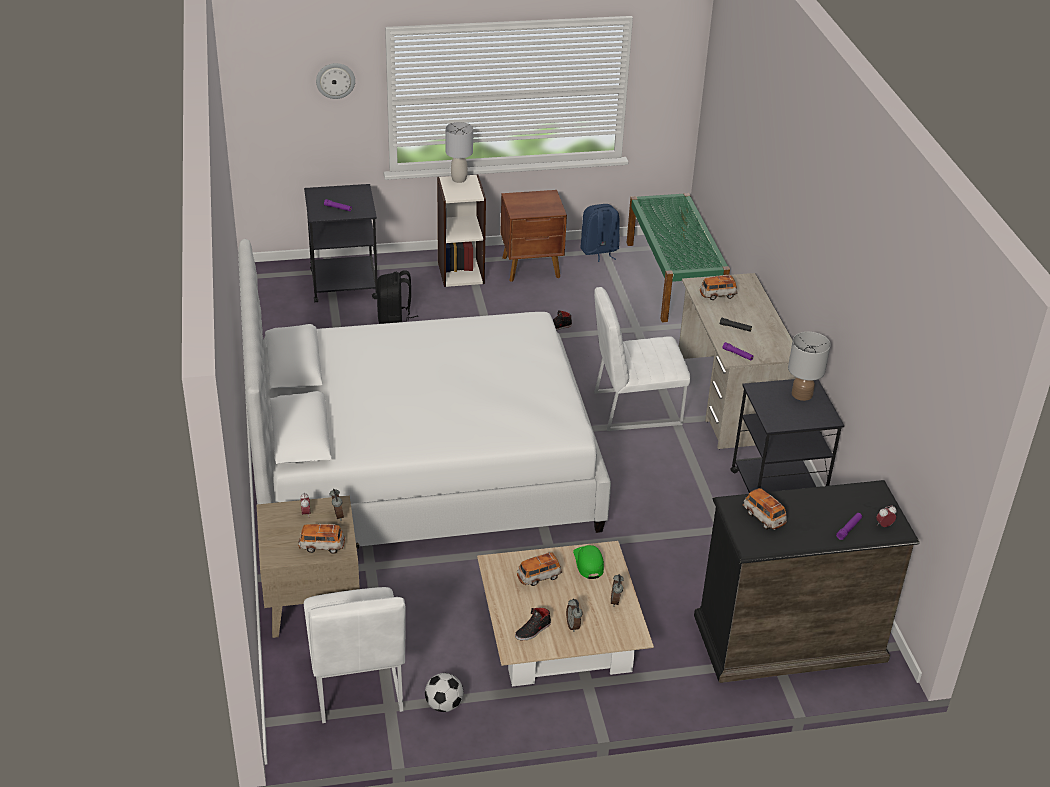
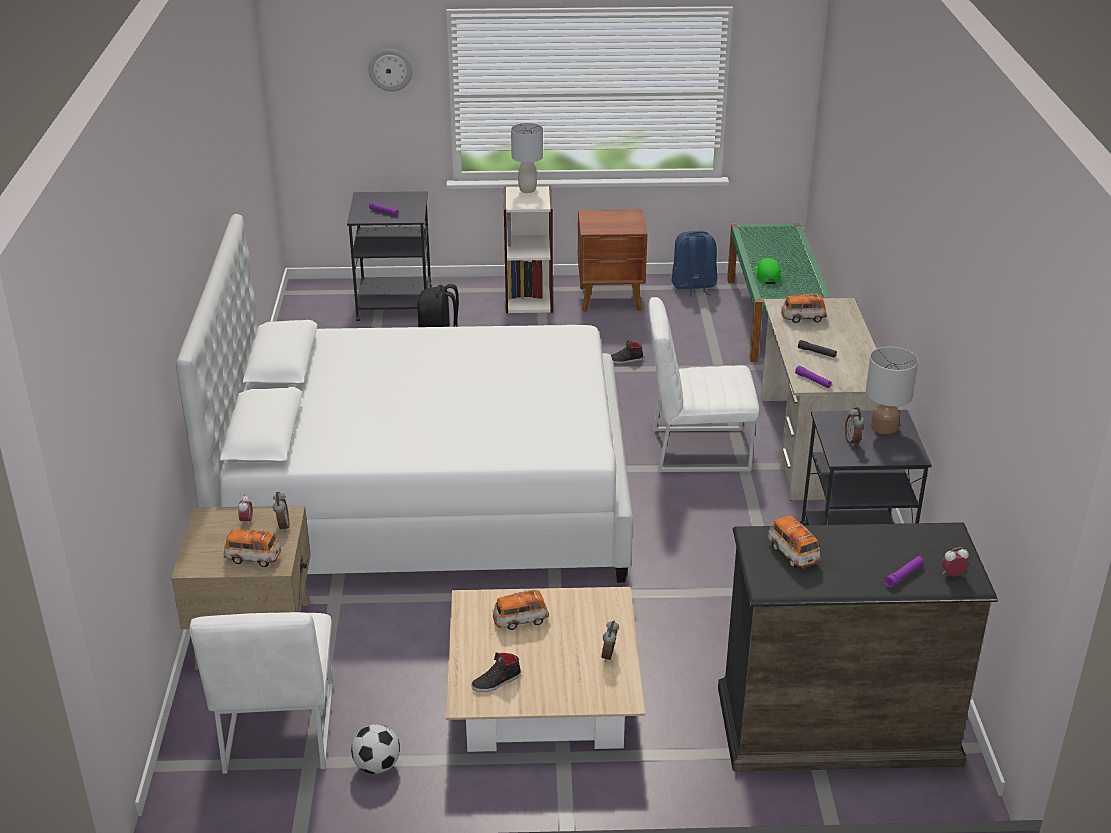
camera: 10 degrees right, 5 degrees down
(573, 625) = (549, 680): alarm clock -> alarm clock (852, 441)
(588, 563) = (586, 609): green cap -> green cap (767, 275)

